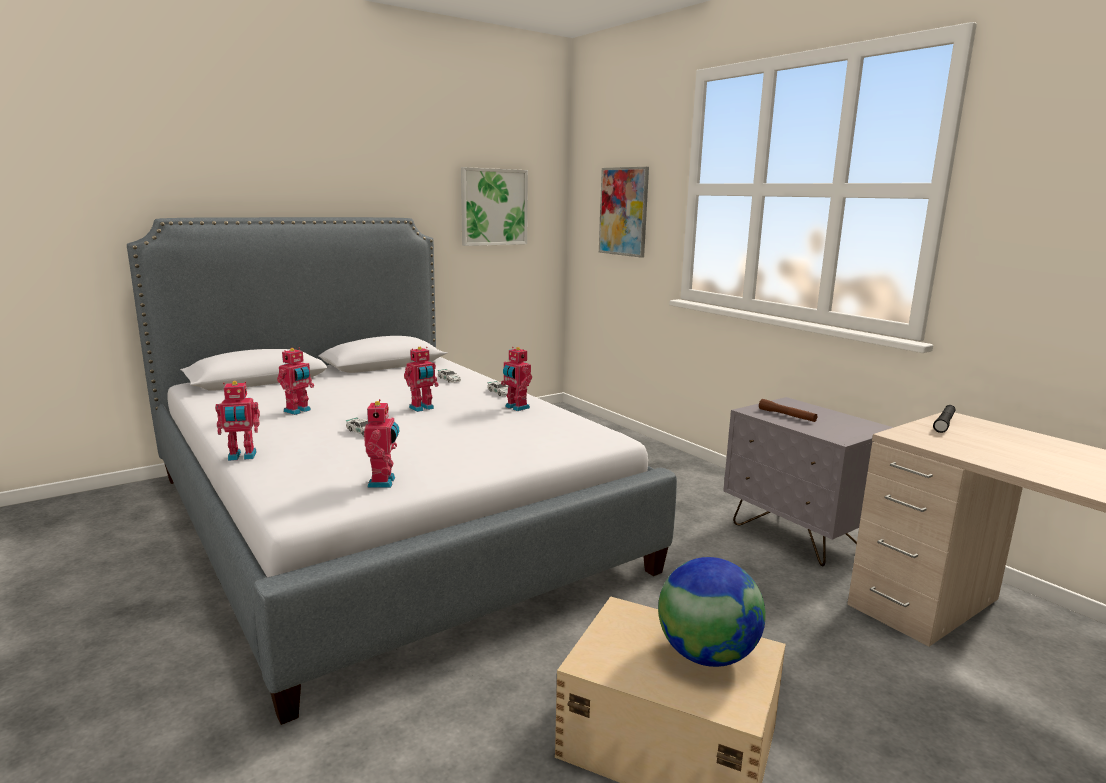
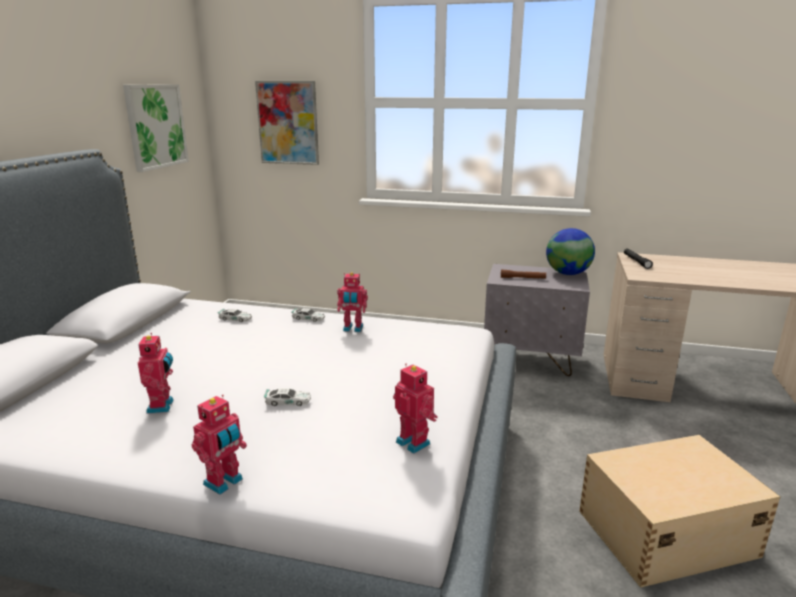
camera: 40 degrees left, 5 degrees up
(422, 408) = (280, 357): toy robot -> none
(706, 655) = (688, 463): globe -> globe (567, 274)

